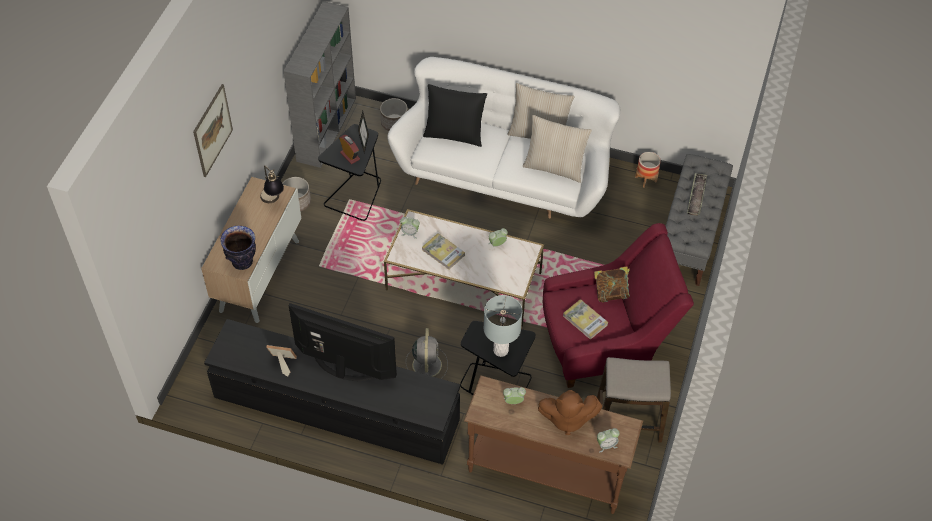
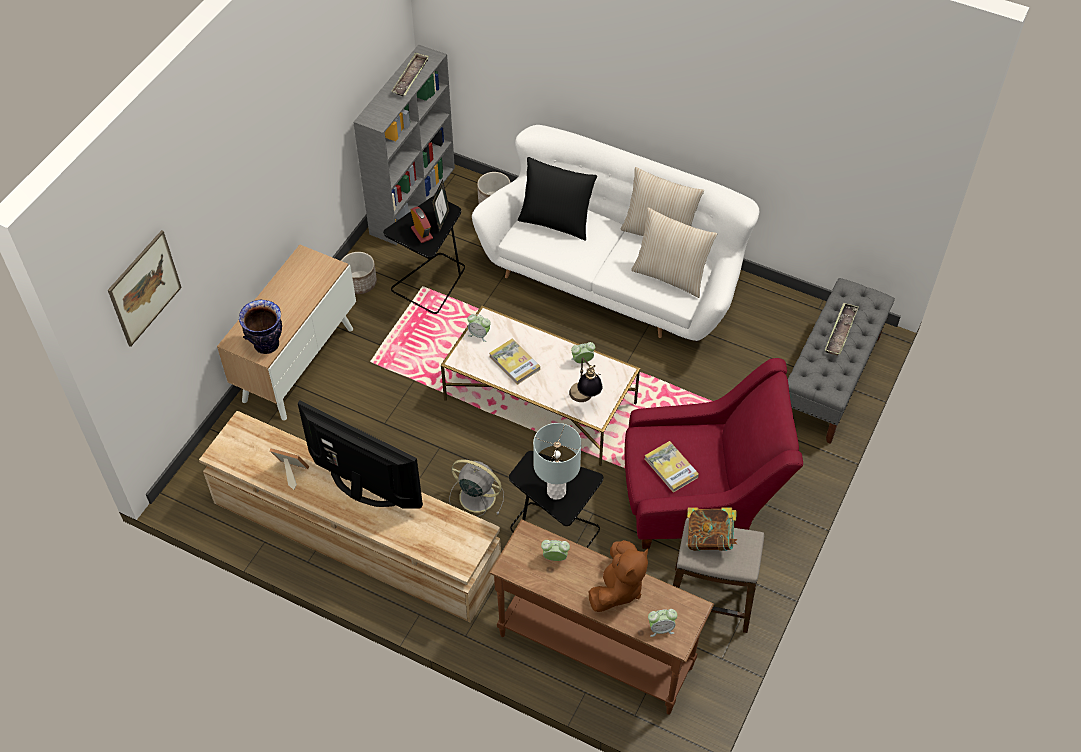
camera: 10 degrees right, 0 degrees up
(212, 130) = (242, 180): picture -> picture (144, 288)
(273, 201) = (318, 277): table lamp -> table lamp (584, 400)
(322, 29) = (410, 77): none -> tray
(336, 409) = (356, 537): black tv stand -> beige tv stand
(427, 364) = (475, 496): grey fan -> grey fan turned 75 degrees counterclockwise
(567, 419) = (618, 588): brown plush toy -> brown plush toy turned 75 degrees counterclockwise
(612, 292) = (712, 438): book -> book (710, 538)
(646, 179) = (788, 304): planter -> none

